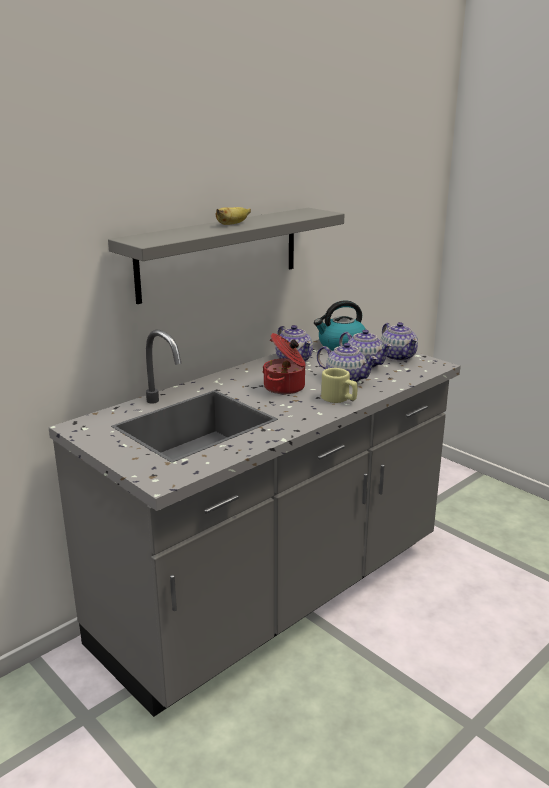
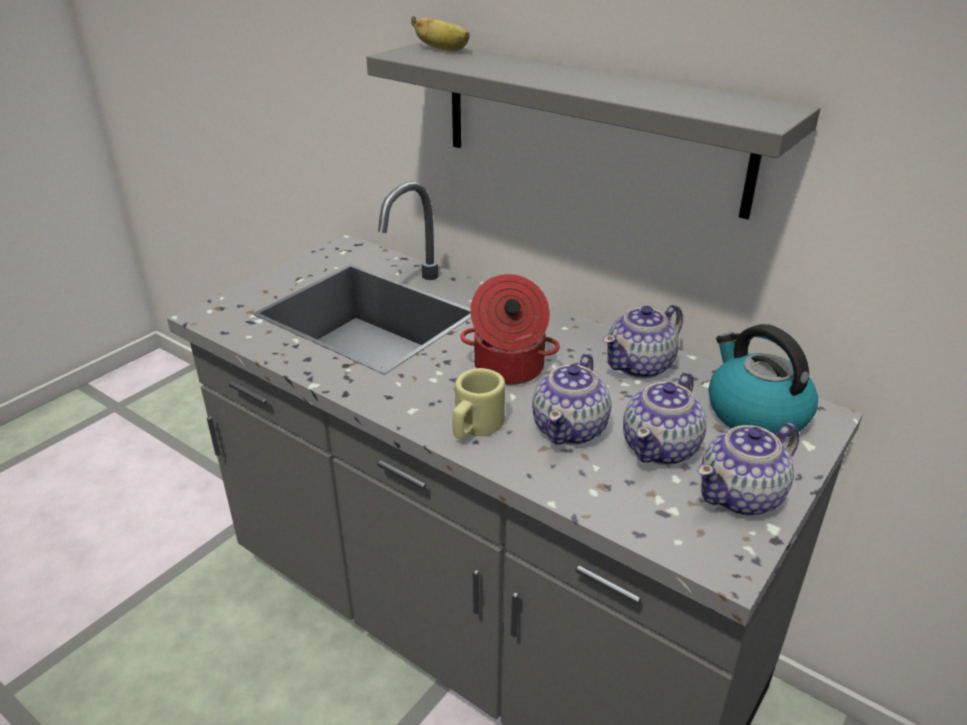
camera: 80 degrees right, 10 degrees up
(232, 224) = (565, 76): banana -> banana (444, 50)

